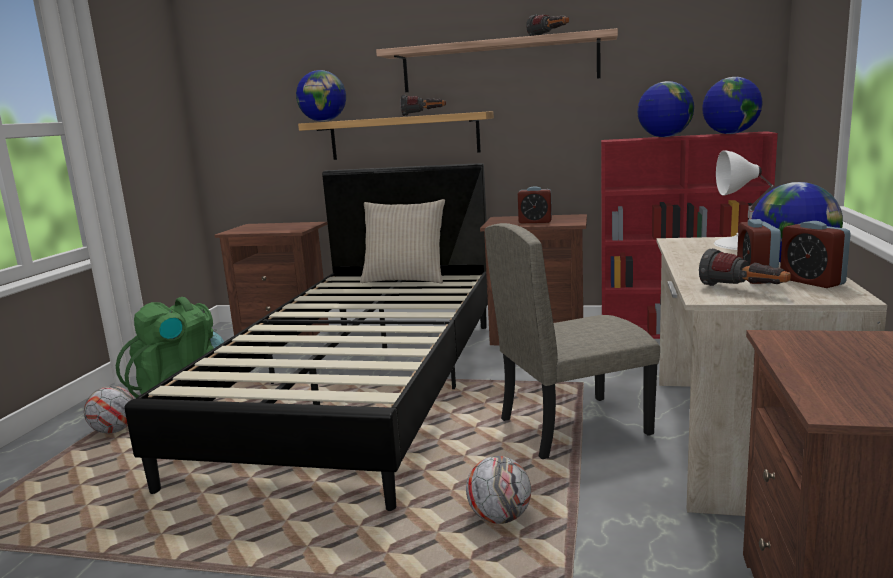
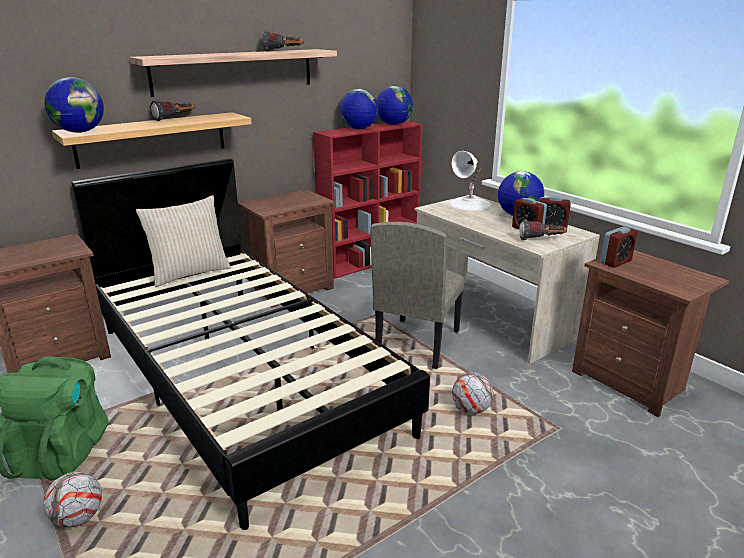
camera: 50 degrees left, 10 degrees up
(535, 222) = (290, 203): alarm clock -> alarm clock (615, 262)

